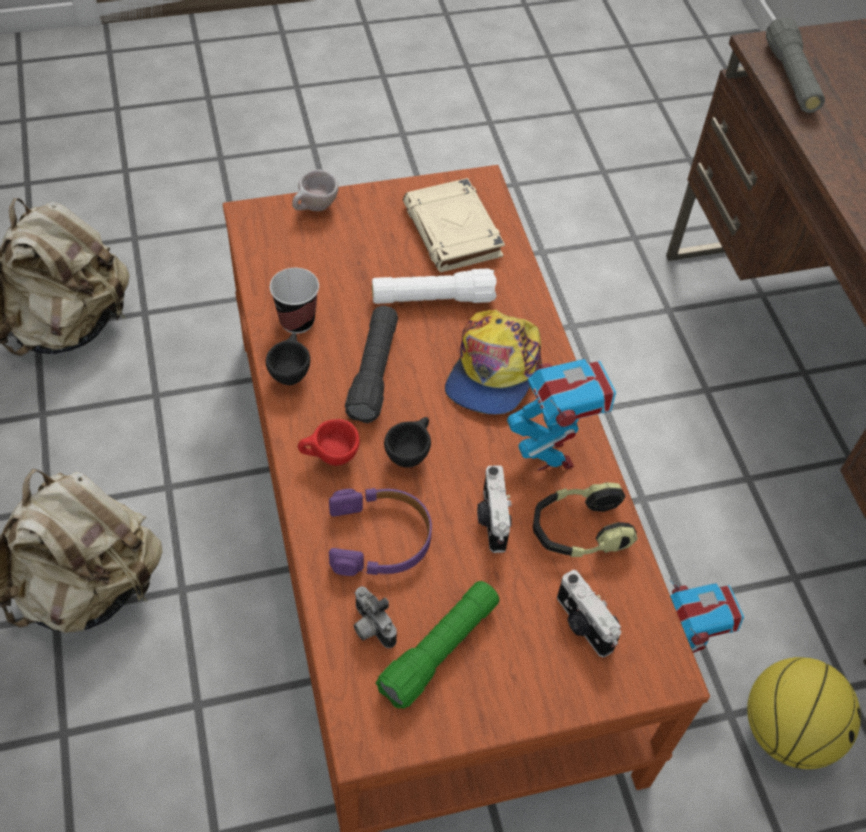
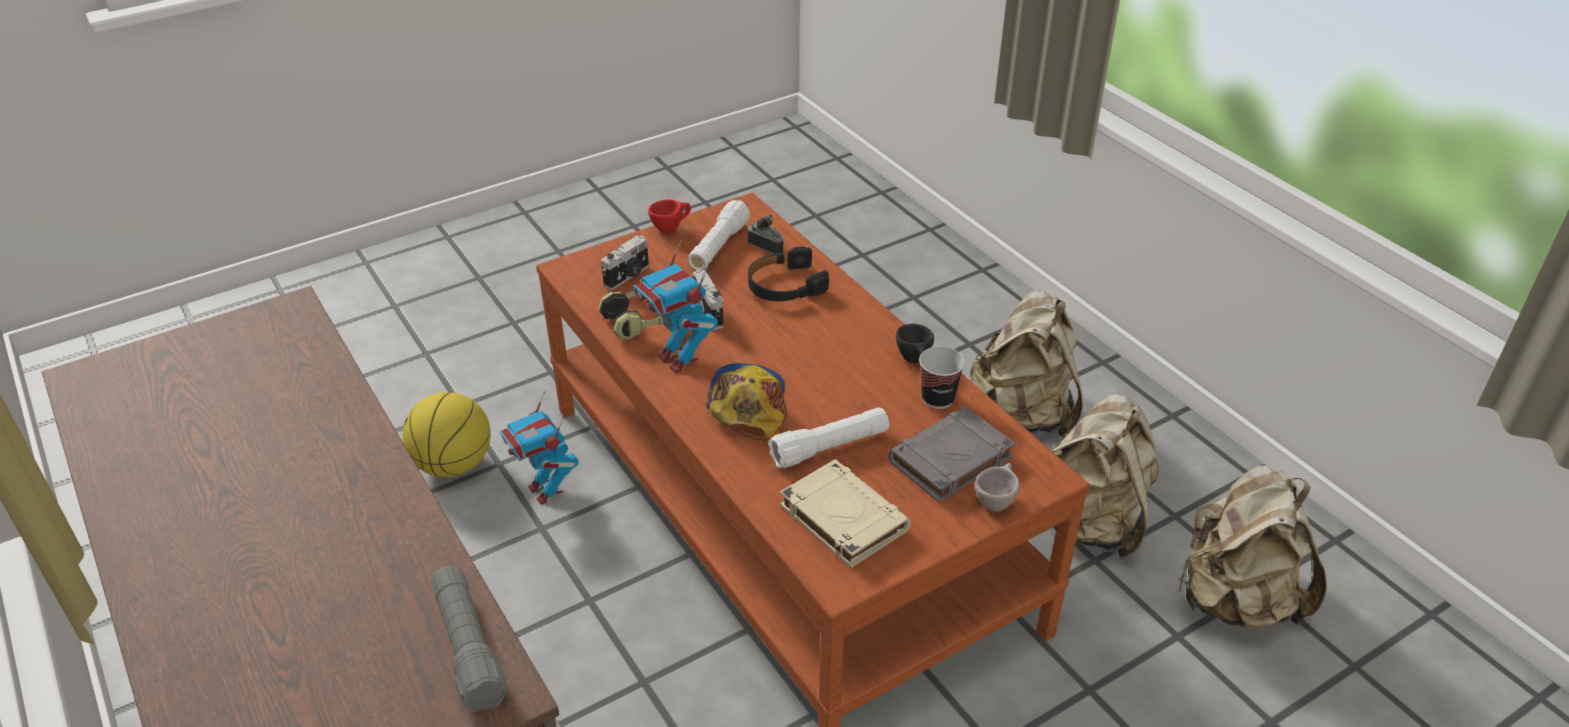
camera: 165 degrees right, 15 degrees down
(131, 431) = (1088, 524): none -> beige backpack
(328, 255) = (950, 460): none -> grey book
(329, 459) = (847, 317): red cup -> red cup (671, 228)
(374, 372) = (848, 378): black flashlight -> none
(380, 538) = (785, 285): purple headphones -> black headphones
(410, 454) = (789, 334): black cup -> none
(439, 650) = (718, 246): green flashlight -> white flashlight
(582, 624) = (628, 276): camera -> camera turned 90 degrees clockwise

